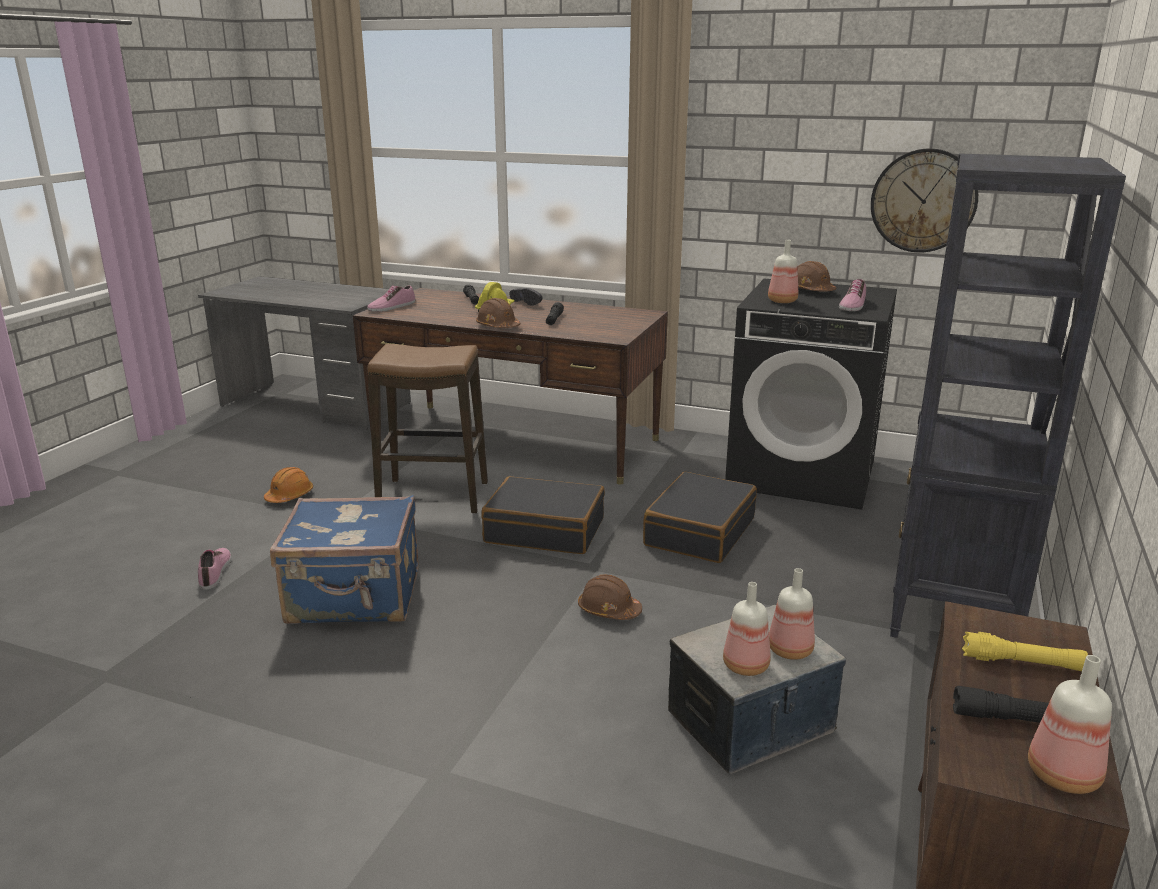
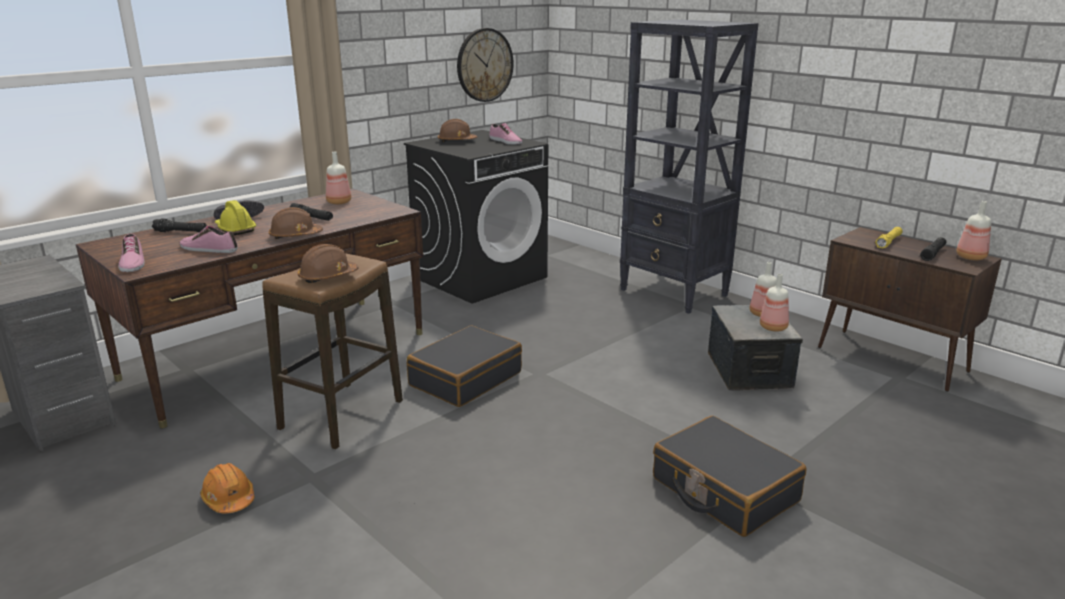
camera: 65 degrees left, 0 degrees up
(215, 572) = (364, 569): shoe -> shoe (209, 249)
(355, 597) = (497, 485): blue suitcase -> none
(608, 610) = (603, 382): brown hard hat -> brown hard hat (328, 277)
(699, 532) = (526, 327): black suitcase -> black suitcase (724, 490)
(781, 301) = (472, 150): bottle -> bottle (339, 202)

